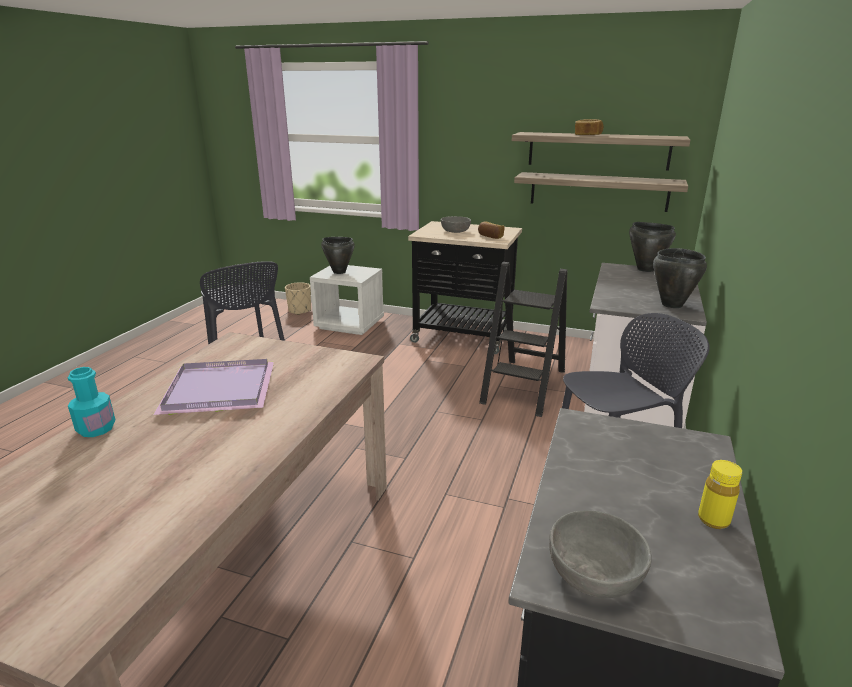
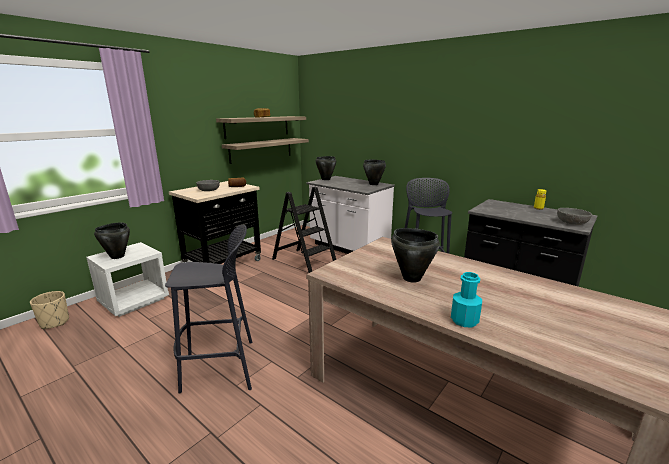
camera: 70 degrees left, 5 degrees down
(221, 389) = (411, 278): purple tray -> black cooking pot

